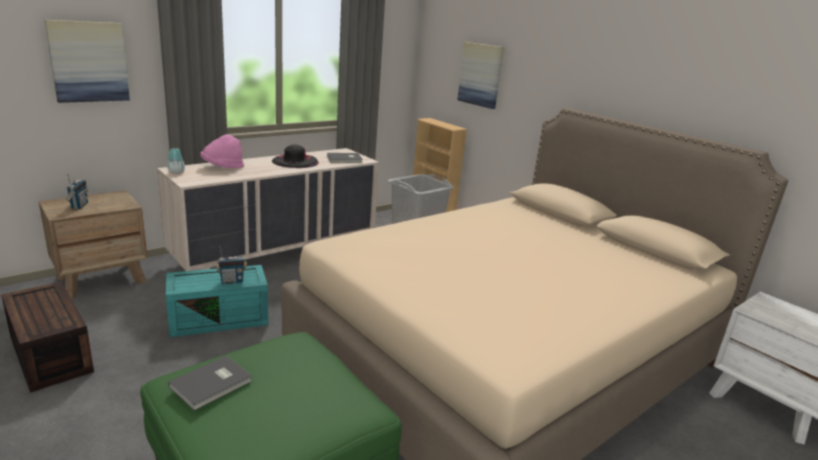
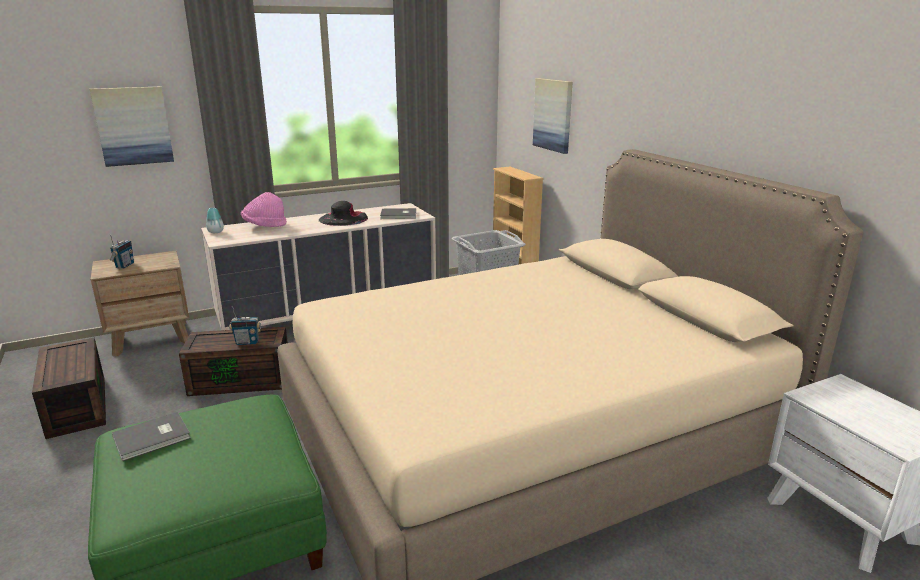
camera: 15 degrees right, 0 degrees up
(220, 318) = (242, 379): turquoise storage box -> brown storage box

